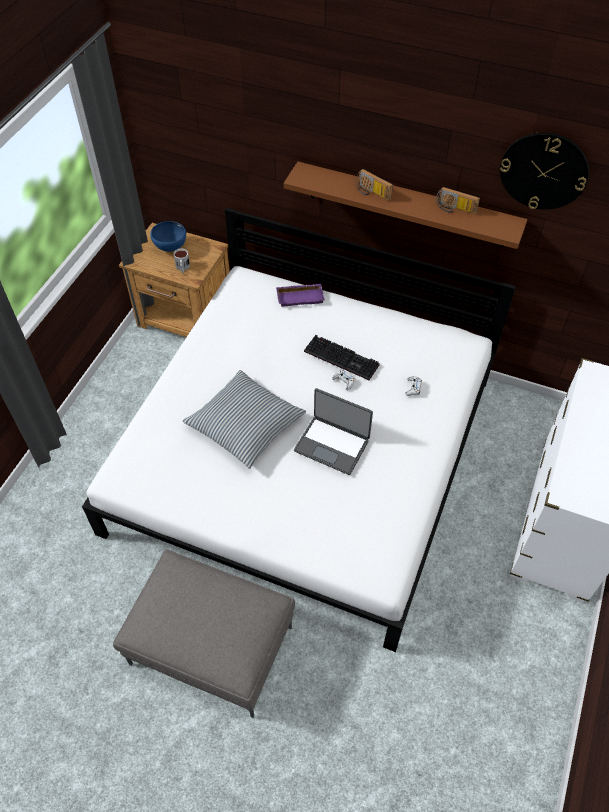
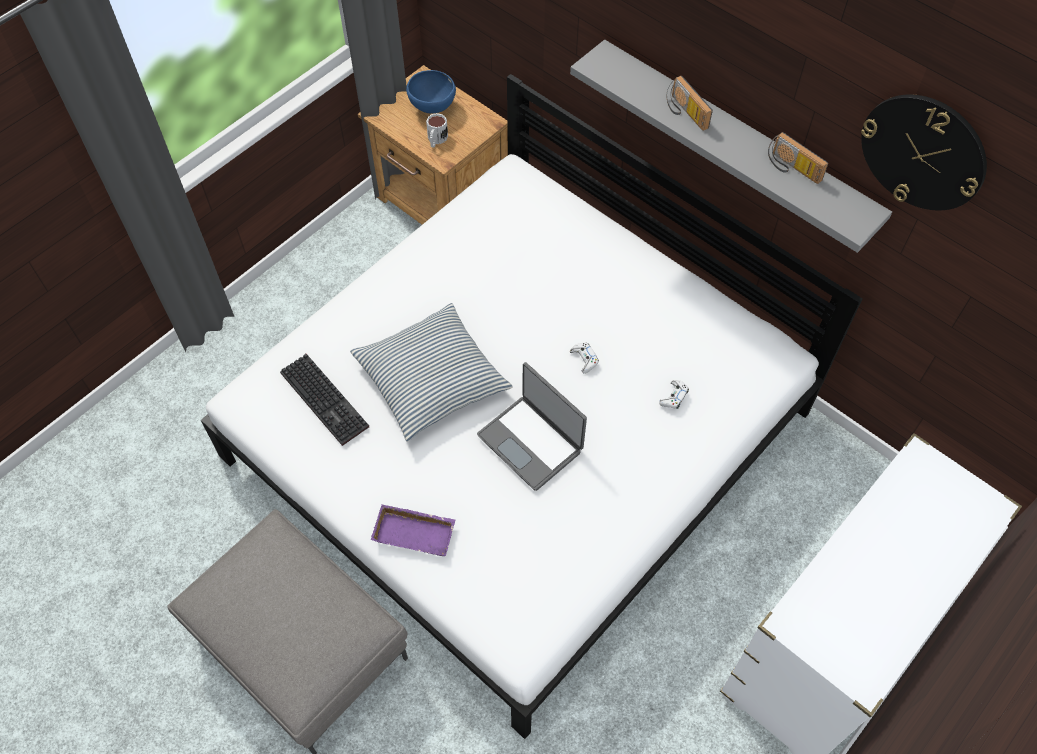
camera: 20 degrees right, 5 degrees up
(300, 297) = (578, 222): purple tray -> purple tray (415, 532)
(343, 358) = (597, 326): keyboard -> keyboard (327, 400)
(406, 205) = (735, 141): brown shelf -> grey shelf

